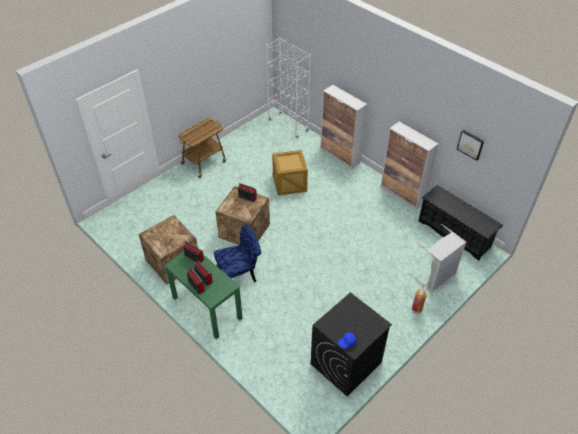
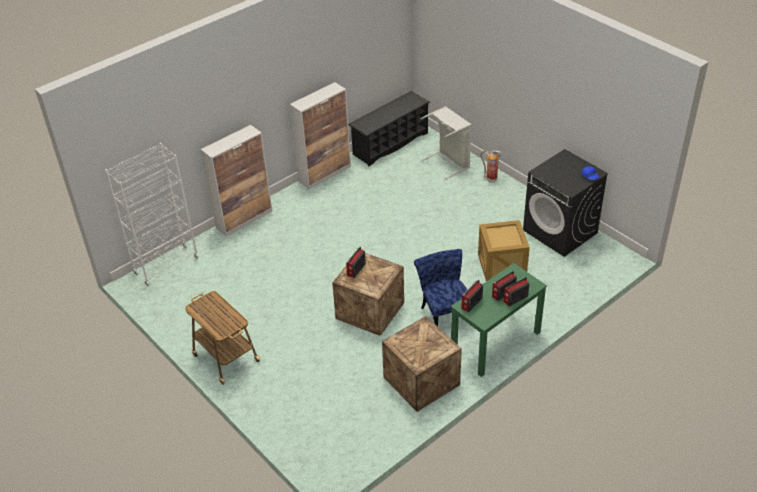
camera: 85 degrees left, 5 degrees down
(289, 183) = (288, 267): crate -> crate (502, 266)
(470, 144) = (361, 50): picture -> none

